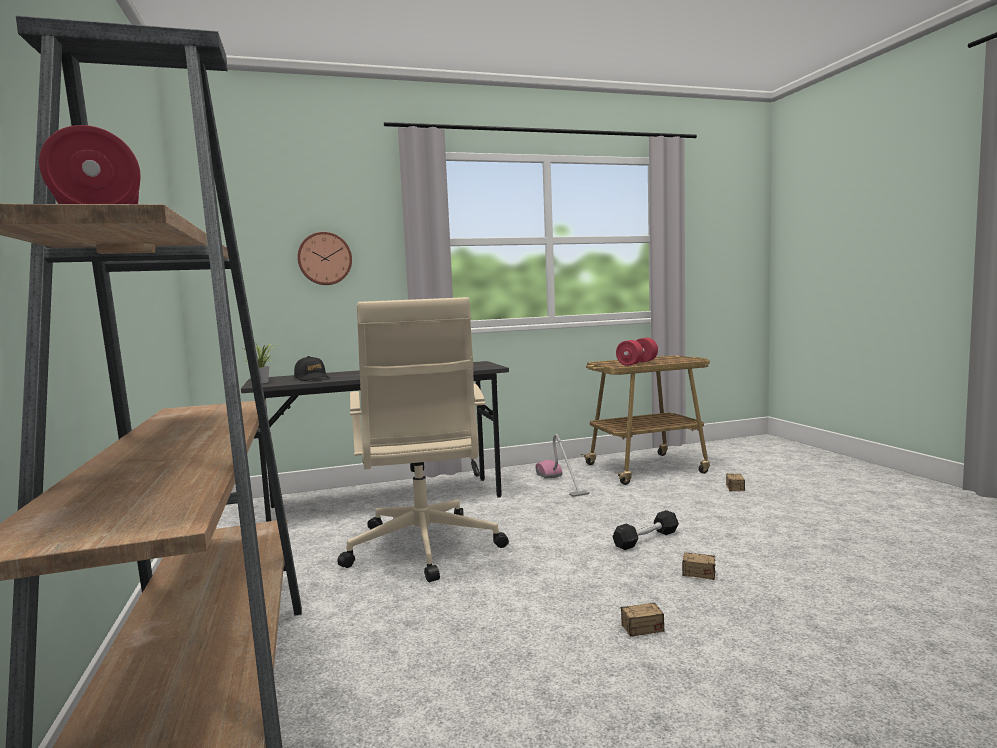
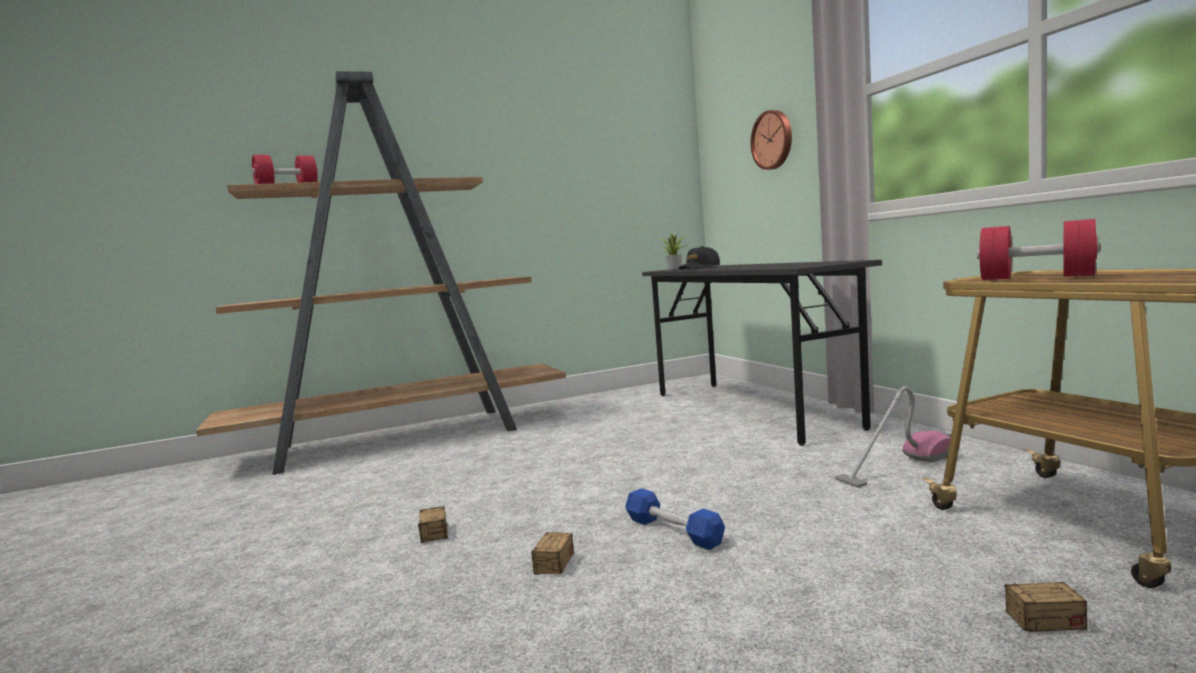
camera: 85 degrees right, 0 degrees up
(423, 549) = (625, 440): beige office chair -> none
(646, 539) = (673, 531): black dumbbell -> blue dumbbell

